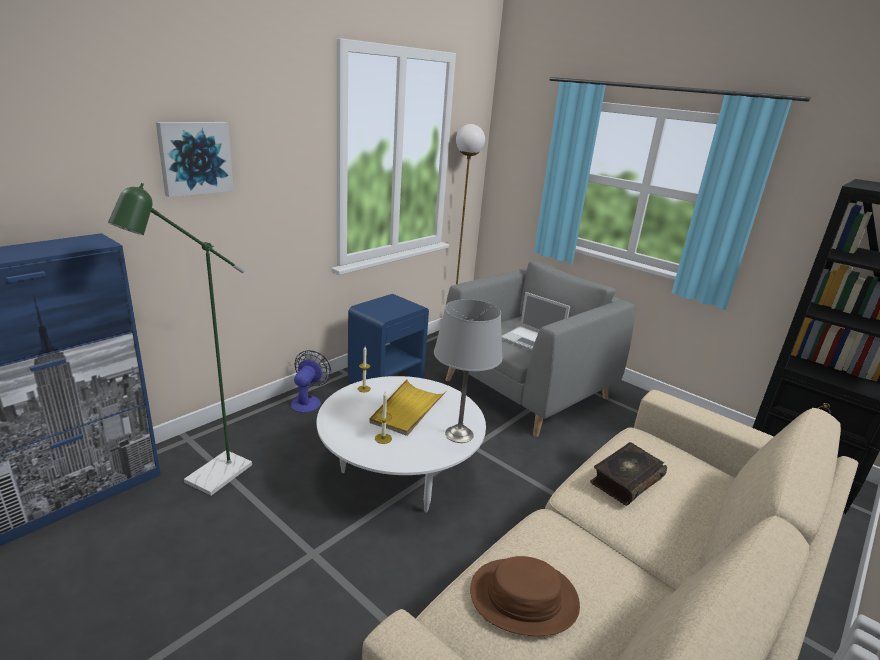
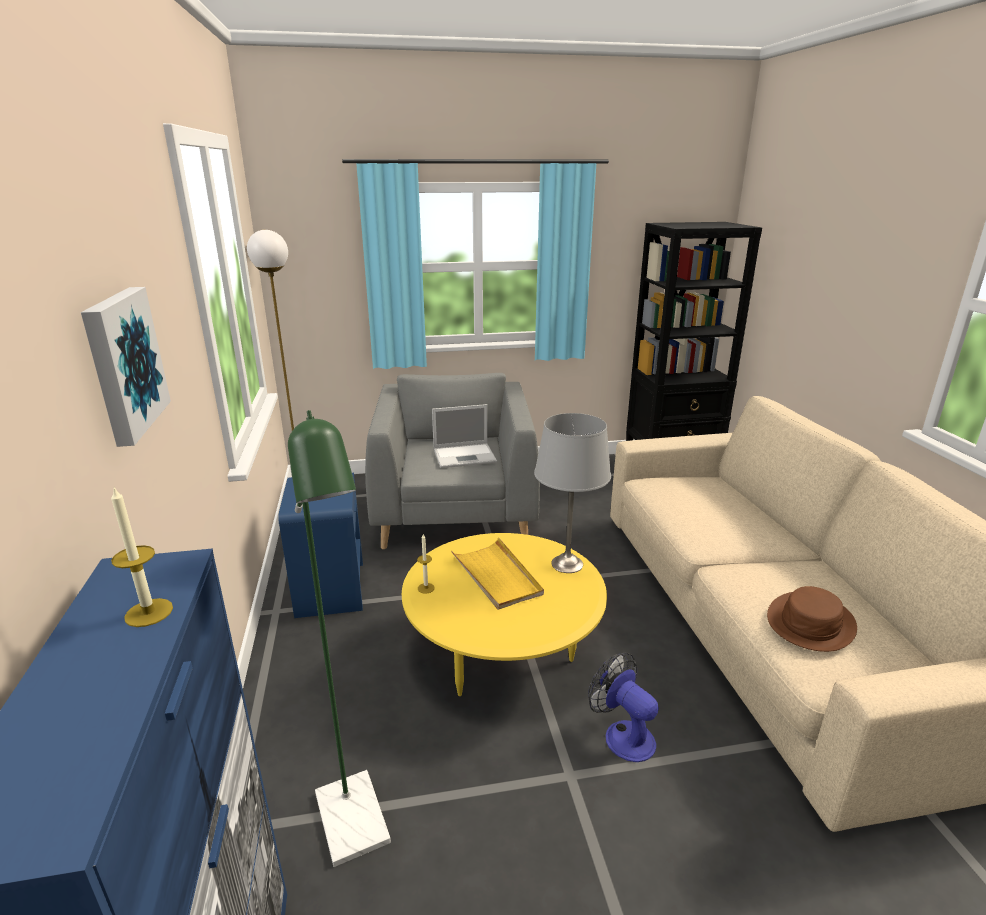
camera: 50 degrees left, 0 degrees up
(308, 401) = (292, 668): fan -> fan (622, 734)
(383, 438) = (533, 612): candle -> candle (149, 612)
(399, 475) = (503, 654): white coffee table -> yellow coffee table
(625, 480) = (701, 514): book -> none

